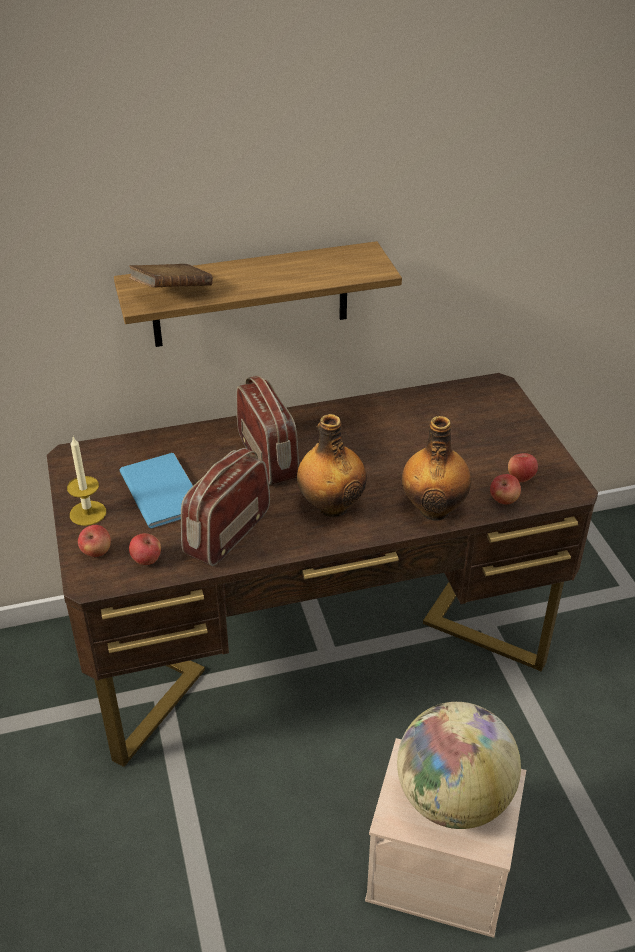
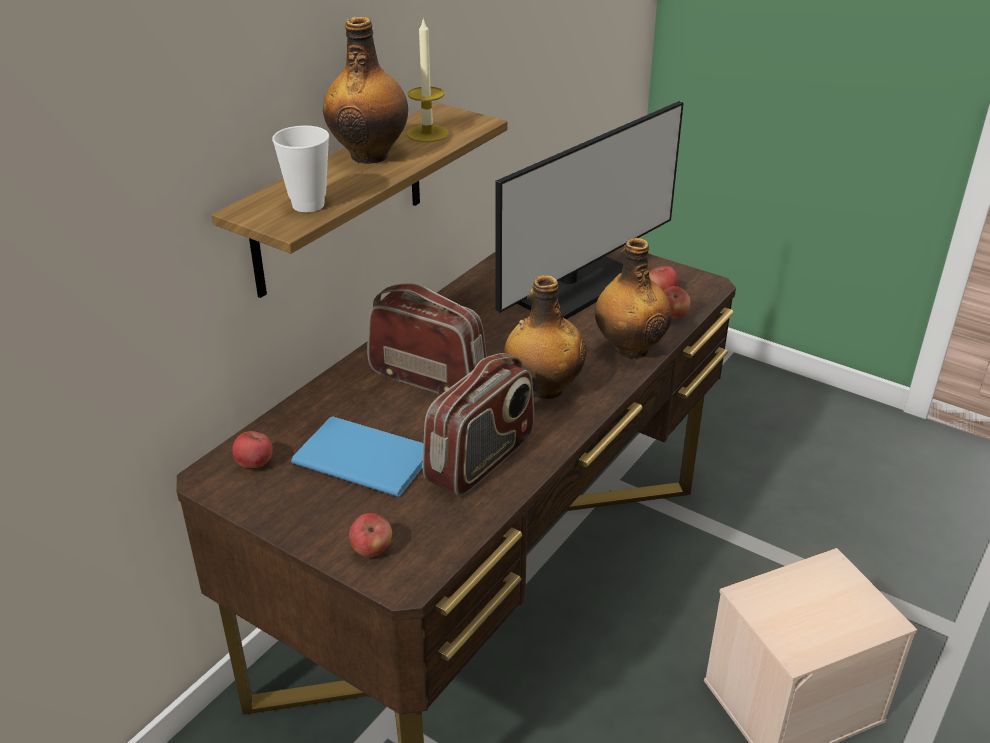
camera: 40 degrees left, 5 degrees down
(88, 513) = (309, 520): candle -> candle (427, 133)
(146, 560) = (436, 527): apple -> apple (254, 464)
(172, 293) = (308, 205): brown book -> cup
(227, 533) = (481, 460): radio -> radio turned 135 degrees counterclockwise
(265, 269) = (370, 155): none -> bottle
(452, 798) = (817, 605): globe -> none
(460, 442) = (578, 288): none -> monitor

